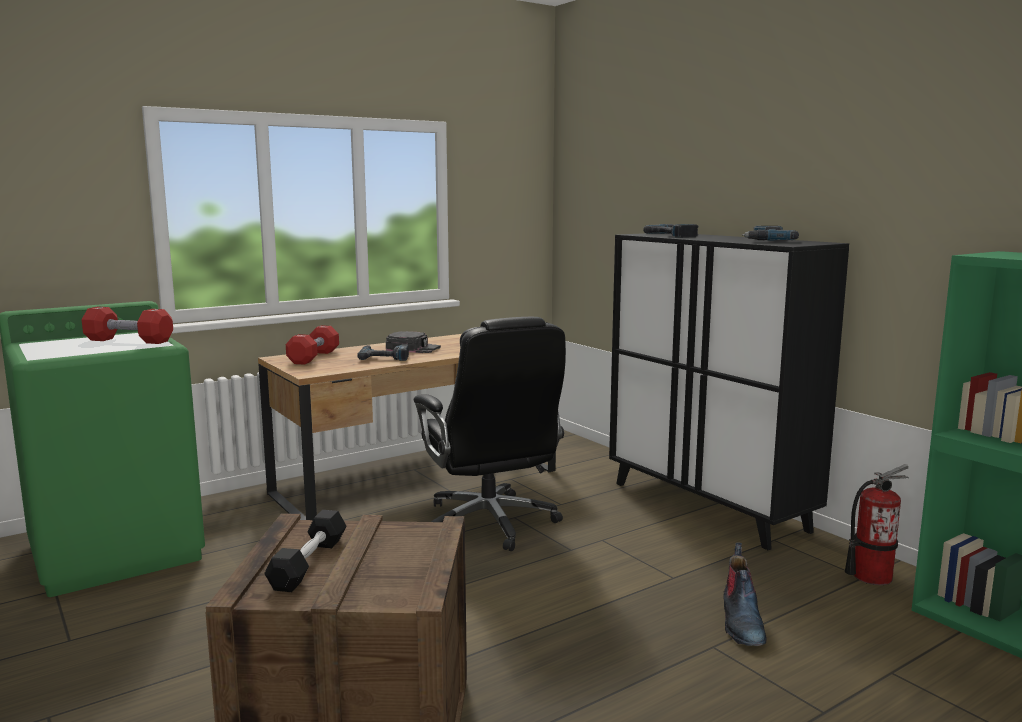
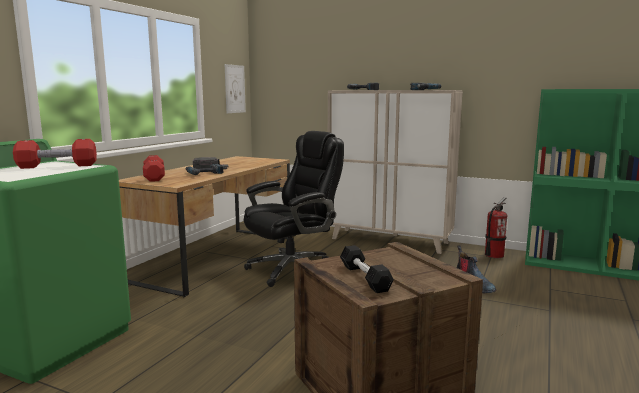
camera: 30 degrees left, 0 degrees up
(490, 523) = (293, 269): black office chair -> black office chair turned 75 degrees counterclockwise
(517, 223) = (235, 89): none -> picture
(708, 506) = (389, 241): black cabinet -> beige cabinet

